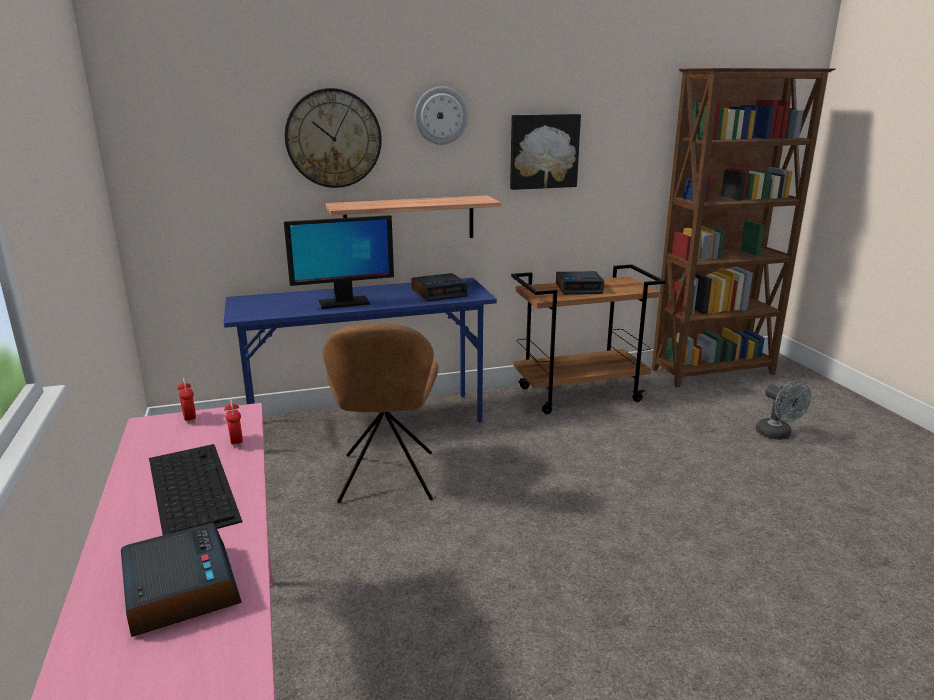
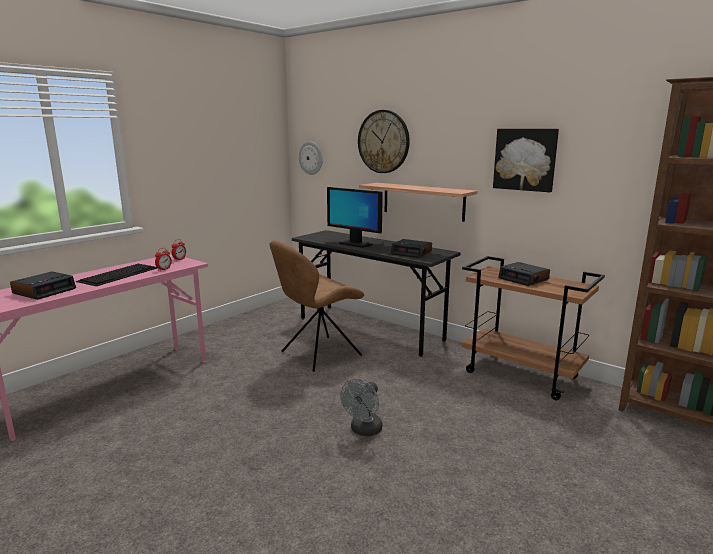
camera: 55 degrees right, 5 degrees down
(368, 421) = (370, 329): blue desk -> grey desk
(441, 115) = (448, 128): wall clock -> wall clock (311, 158)
(777, 435) = (626, 485): grey fan -> grey fan (364, 431)

